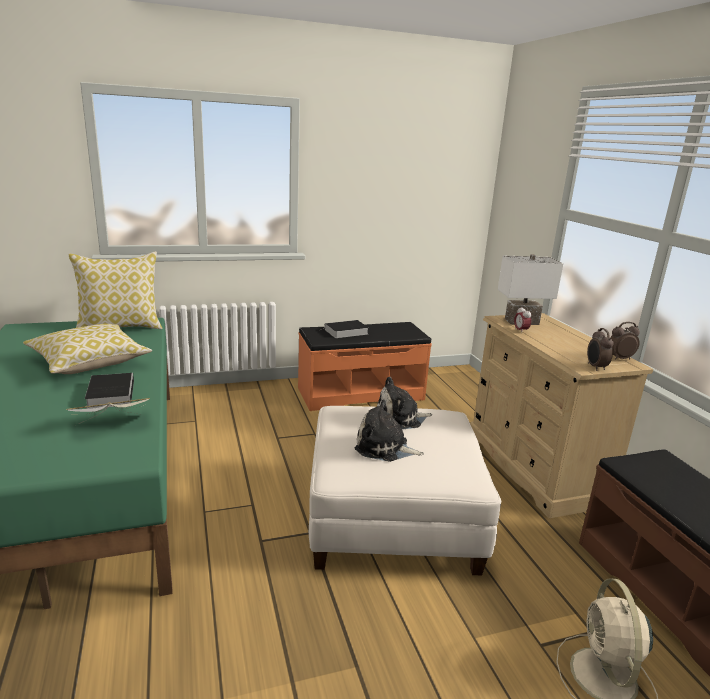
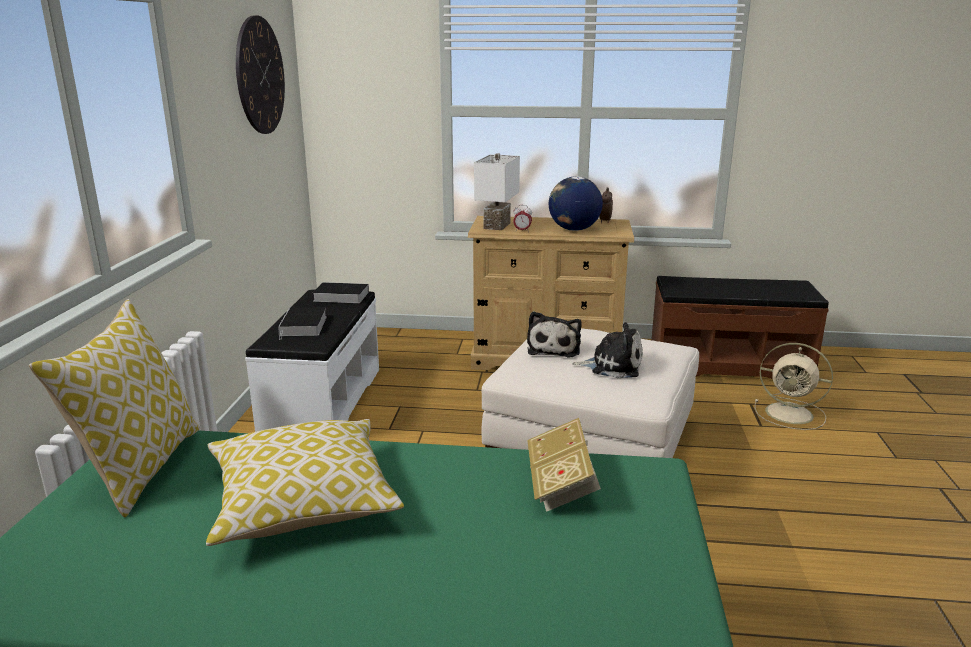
camera: 65 degrees left, 0 degrees up
(110, 393) = (452, 483): book -> book (339, 296)
(360, 393) = (322, 402): orange bench -> white bench
(384, 448) = (612, 366): plush toy -> plush toy turned 120 degrees counterclockwise
(423, 163) = (260, 76): none -> wall clock
(561, 348) = (573, 230): none -> globe
(595, 367) = (620, 231): alarm clock -> none

